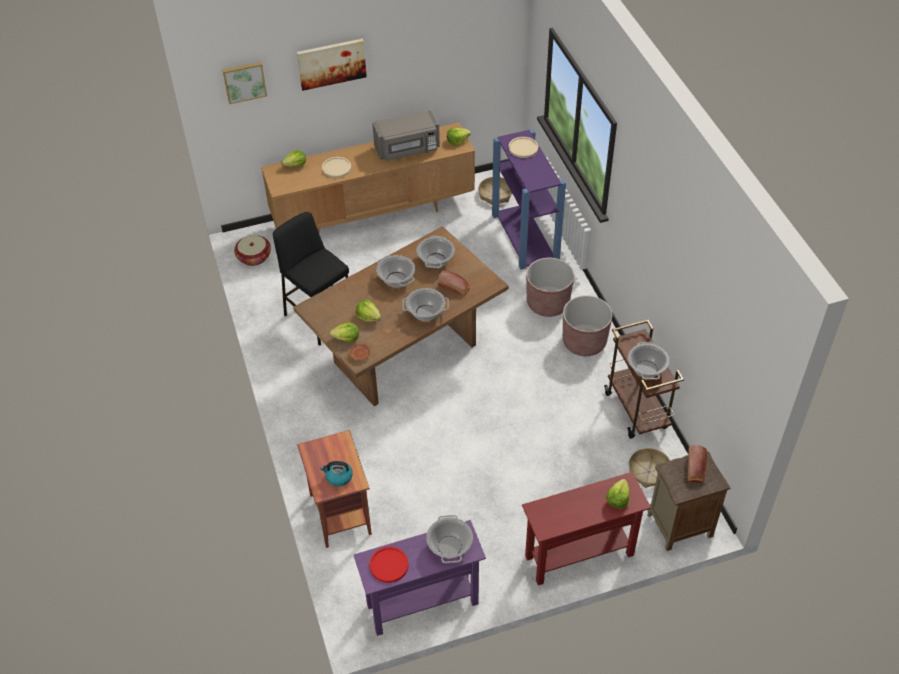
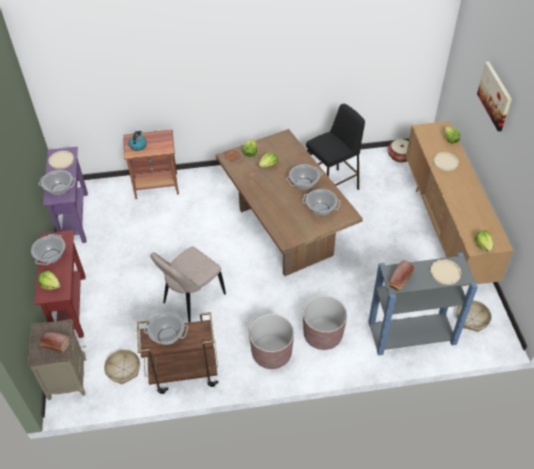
camera: 100 degrees right, 0 degrees up
(244, 81) = (468, 49): picture -> none
(389, 565) = (61, 160): red plate -> beige plate
(407, 149) = (470, 209): grey microwave -> none
(425, 313) = (264, 196): cooking pot -> cooking pot (51, 256)
(455, 288) = (286, 216): bread -> bread (399, 280)
(525, 237) = (411, 333): purple bookcase -> grey bookcase
(533, 427) = (192, 300): none -> beige chair

